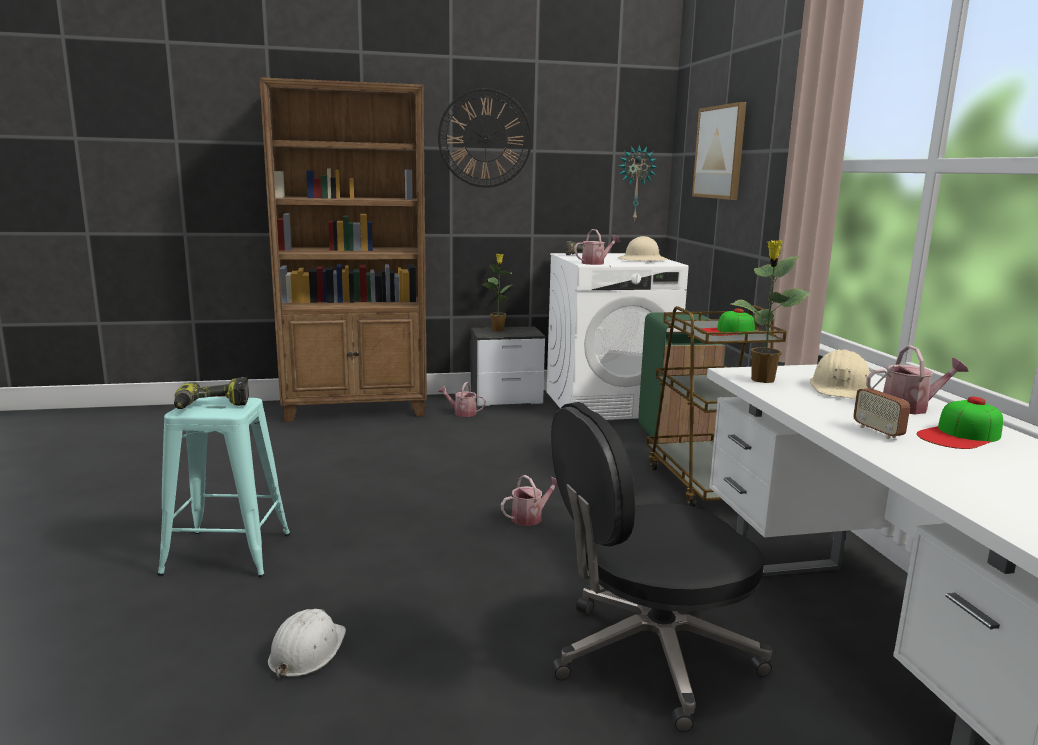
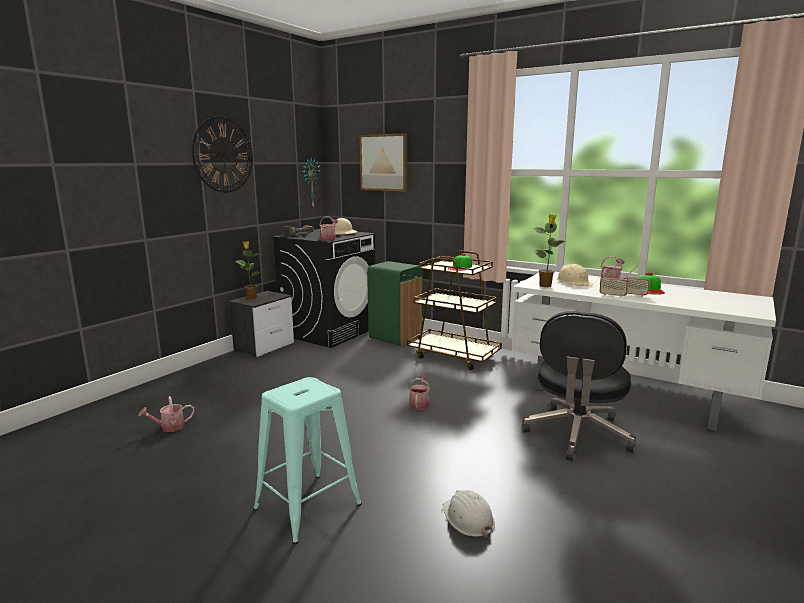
camera: 45 degrees left, 0 degrees up
(211, 406) = (300, 392): power drill -> none
(357, 409) = (173, 387): brown bookcase -> none
(462, 413) = (256, 364): watering can -> watering can (169, 427)
(609, 403) = (329, 331): white washing machine -> black washing machine
(827, 421) = (612, 295): none -> radio

